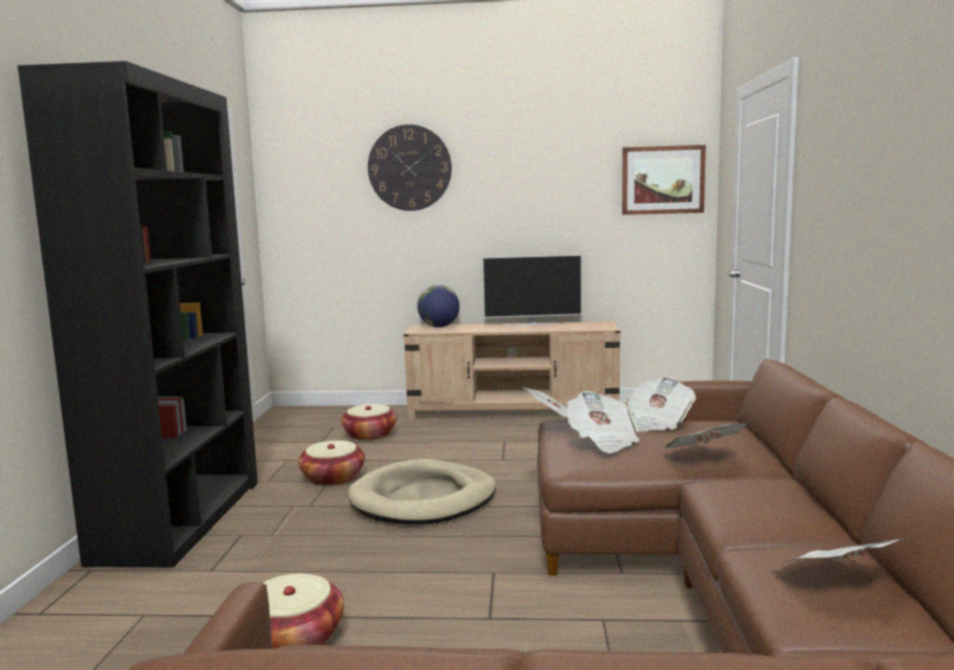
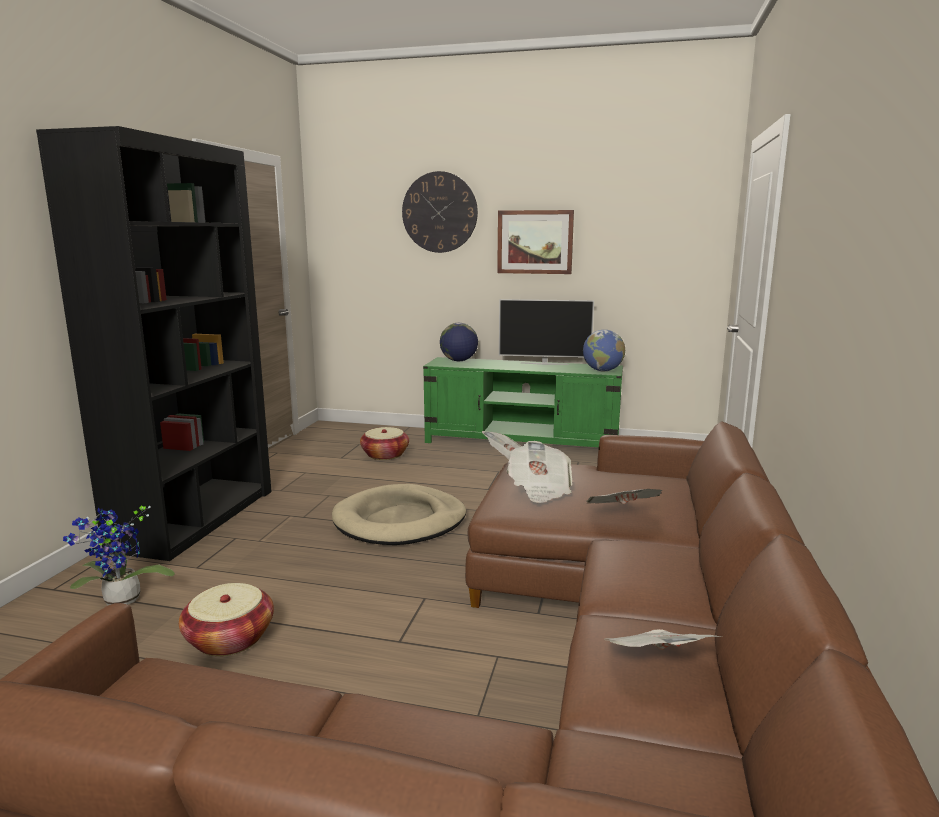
camera: 10 degrees right, 5 degrees up
(136, 618) = (120, 602): none -> potted plant
(333, 478) = (334, 493): basket -> none
(513, 411) = (522, 442): beige tv stand -> green tv stand
(598, 327) = (602, 371): none -> globe
(657, 423) = (602, 475): newspaper -> none
(662, 180) = (679, 230): picture -> picture (535, 242)

